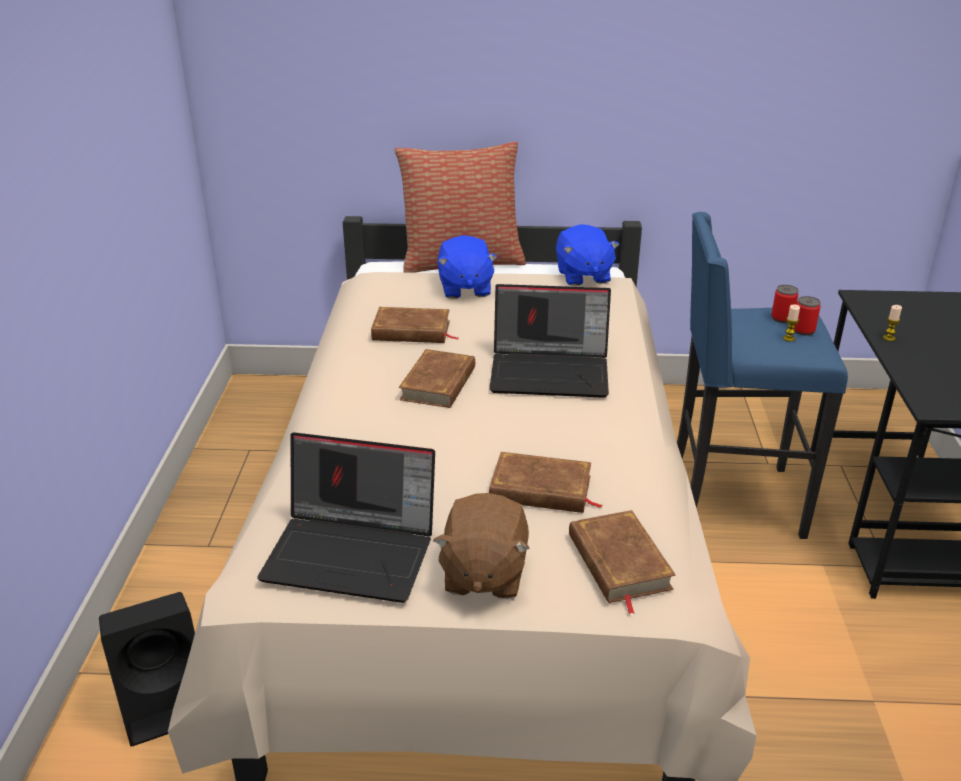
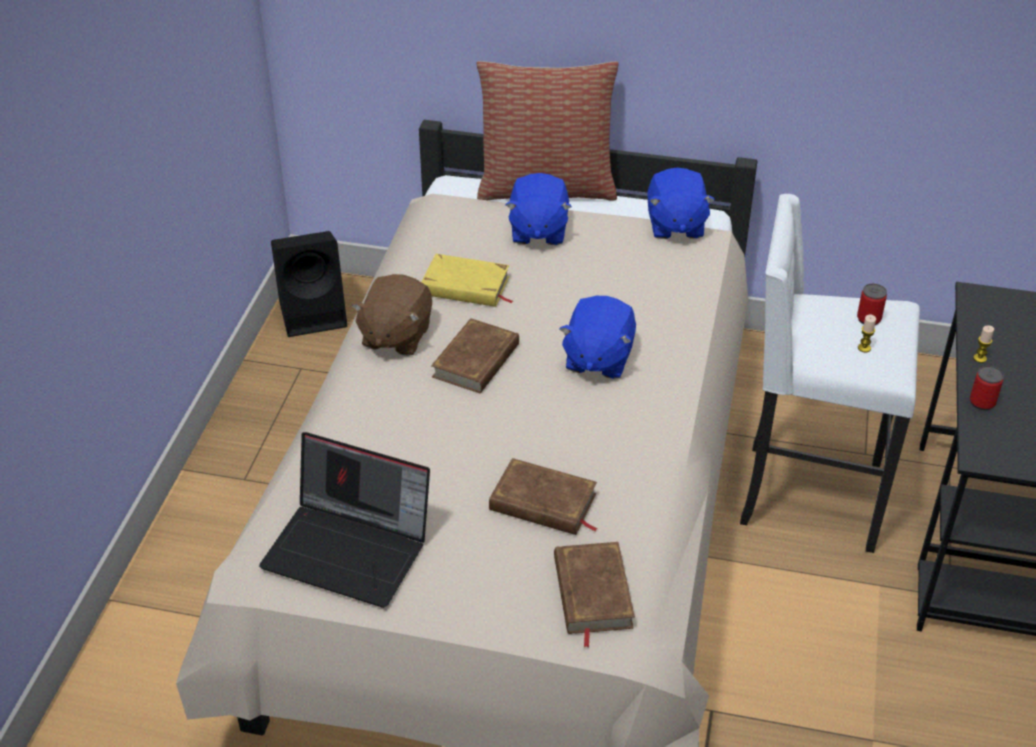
camera: 10 degrees right, 10 degrees up
(168, 702) = (188, 641): black speaker -> black speaker (315, 313)
(411, 331) = (465, 286): brown book -> yellow book
(483, 574) = (463, 588): brown plush toy -> brown plush toy (395, 336)
(551, 372) = (597, 358): laptop -> blue plush toy
(731, 500) = (806, 495): blue stool -> white stool
(803, 330) = (885, 339): can -> can (982, 402)

